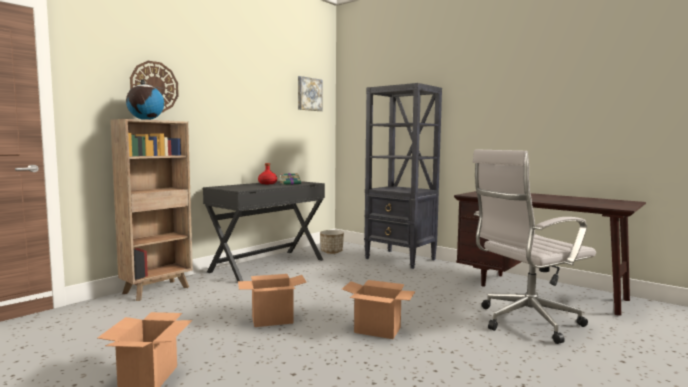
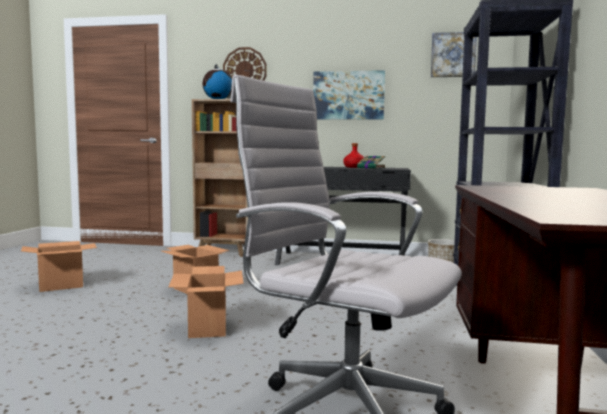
camera: 60 degrees right, 0 degrees up
(247, 120) = (348, 95): none -> picture

